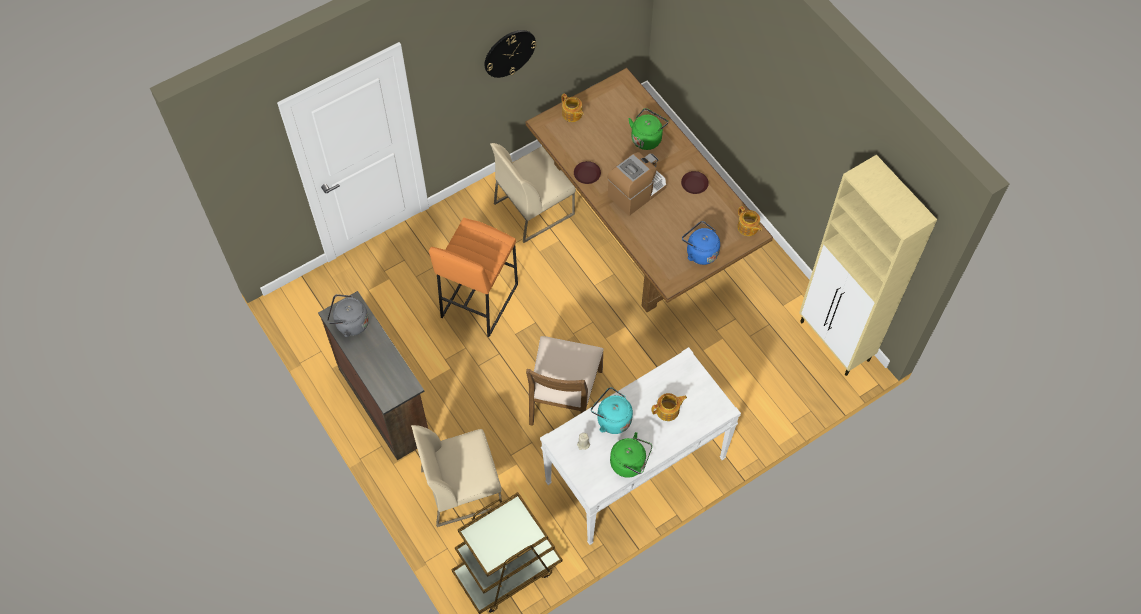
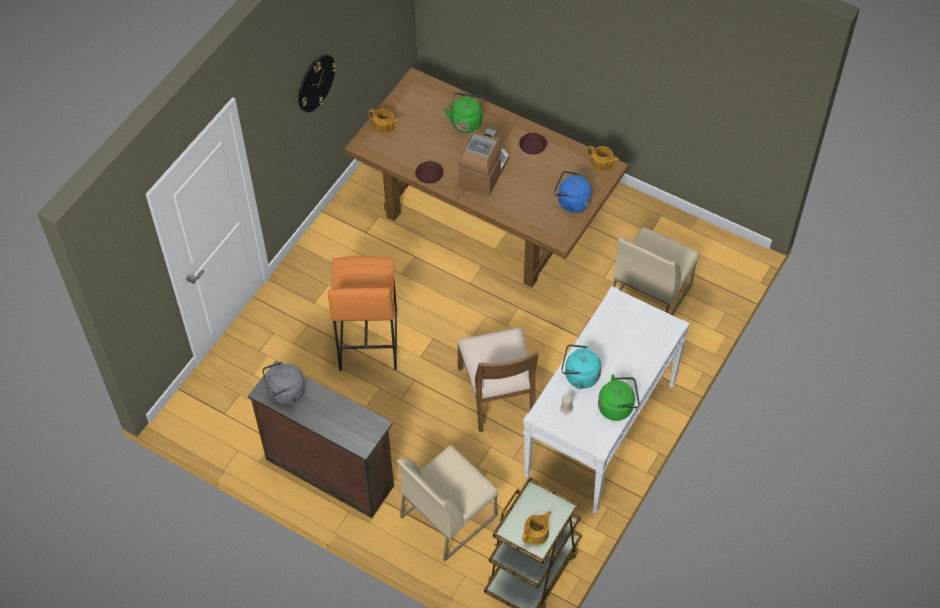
camera: 25 degrees left, 5 degrees down
(534, 208) = (373, 236): beige chair -> beige chair (650, 293)
(668, 410) = (625, 347): teapot -> teapot (537, 533)
(835, 342) = (713, 245): beige cabinet -> none

